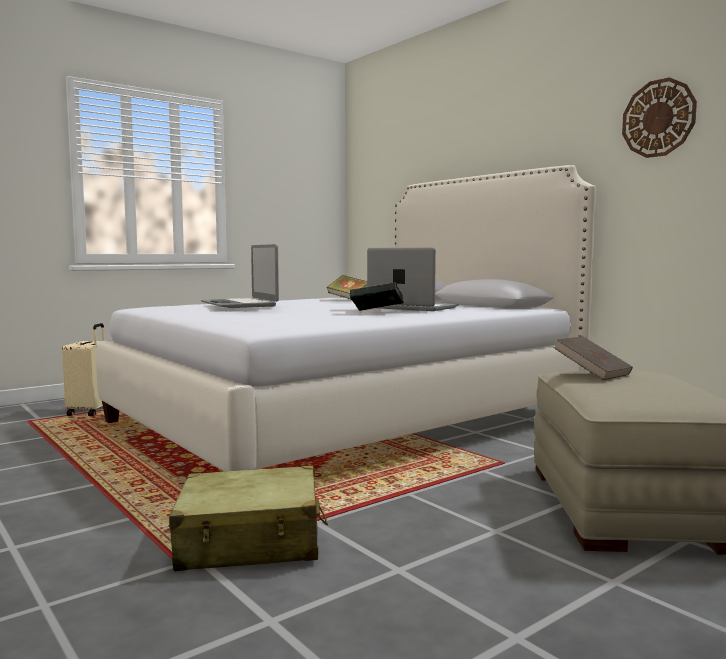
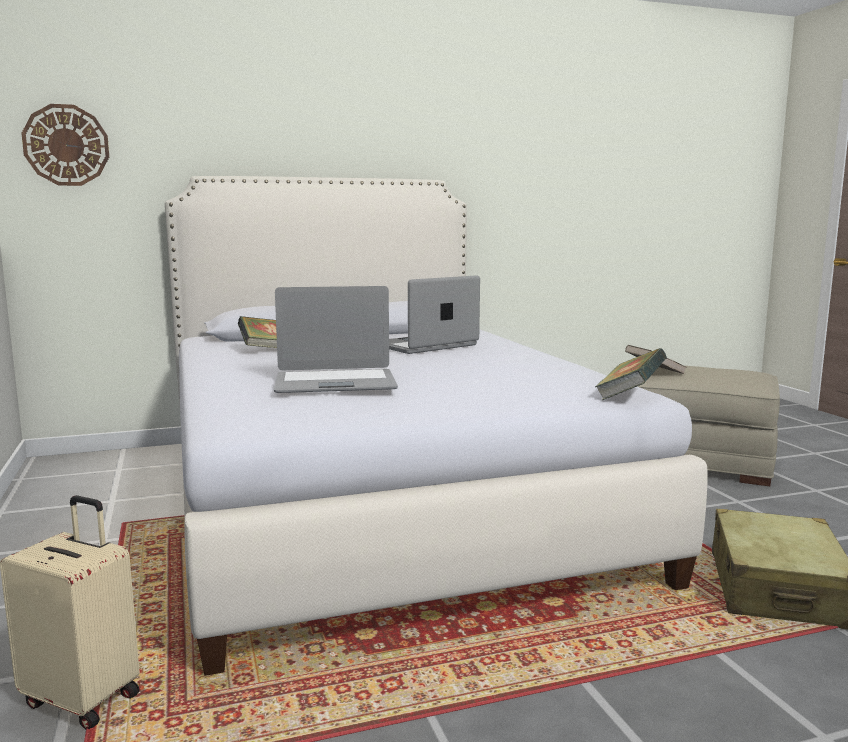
camera: 70 degrees left, 5 degrees up
(376, 312) = (471, 356): book -> book (630, 396)
(658, 118) = (508, 148): wall clock -> wall clock (66, 145)

